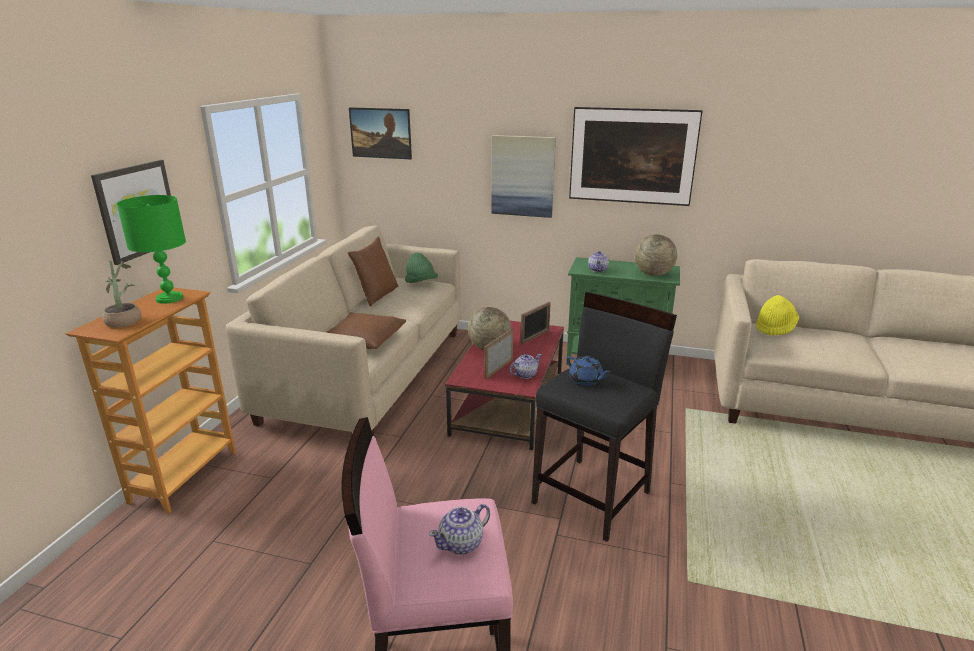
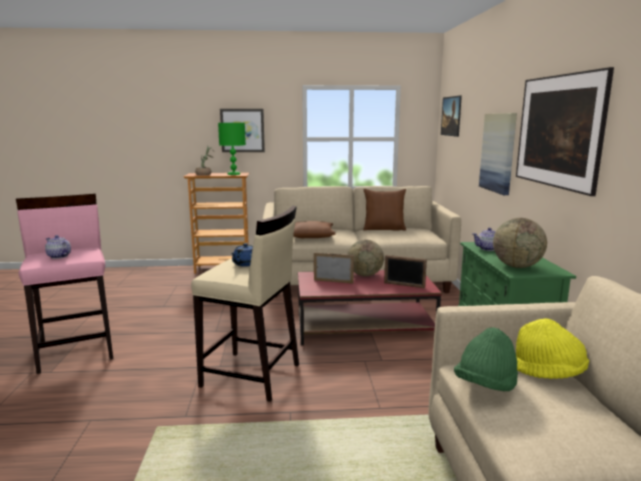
camera: 70 degrees right, 10 degrees down
(420, 283) = (421, 233): green hat -> green hat (485, 386)
(525, 374) = (332, 289): teapot -> none
(593, 497) = (251, 376): black stool -> beige stool

